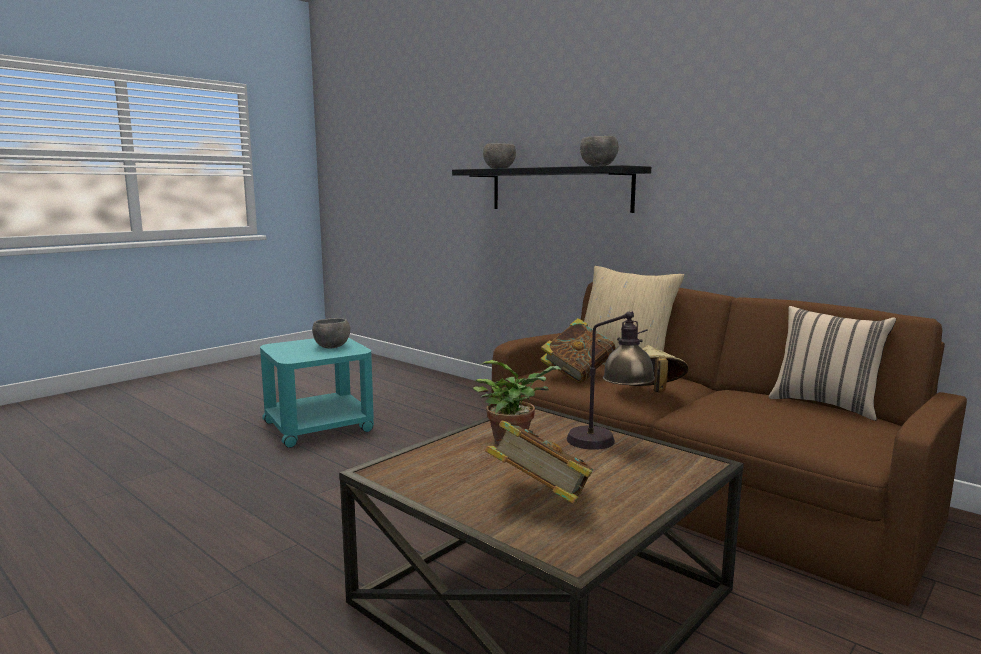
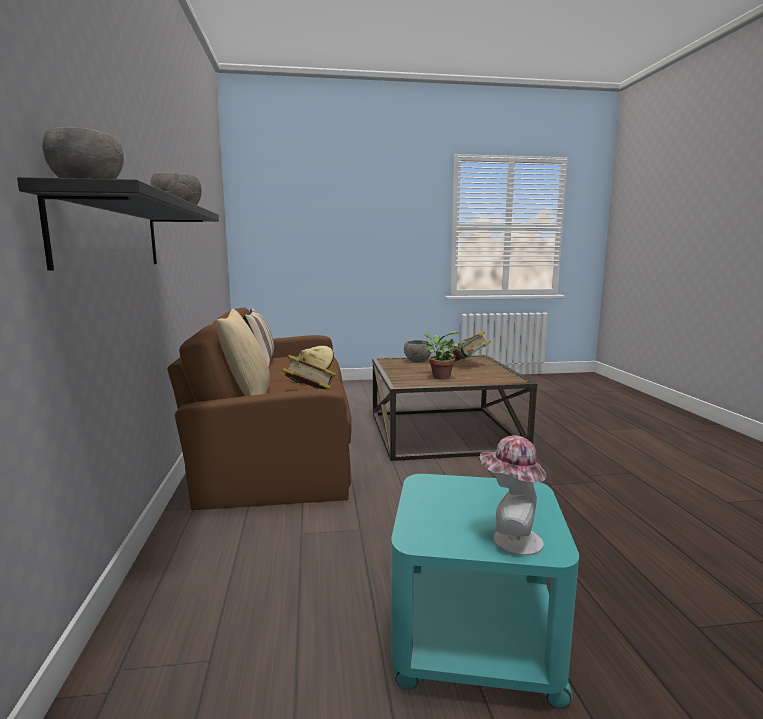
camera: 140 degrees left, 0 degrees up
(293, 344) = (510, 540): none -> hat
(331, 347) = (451, 505): grey bowl -> grey bowl (418, 361)
(608, 444) = (401, 369): table lamp -> none

